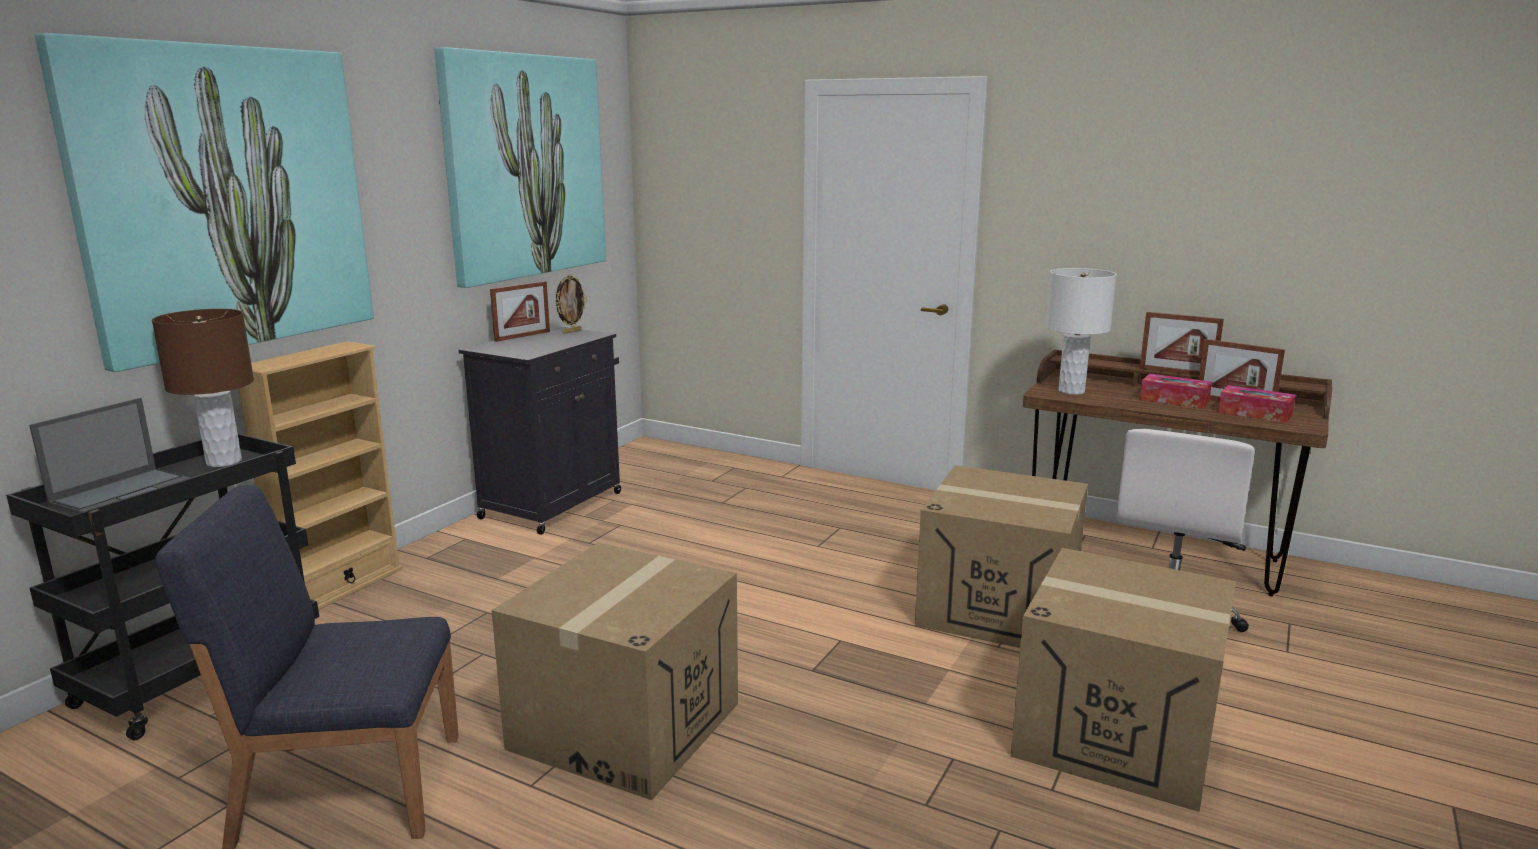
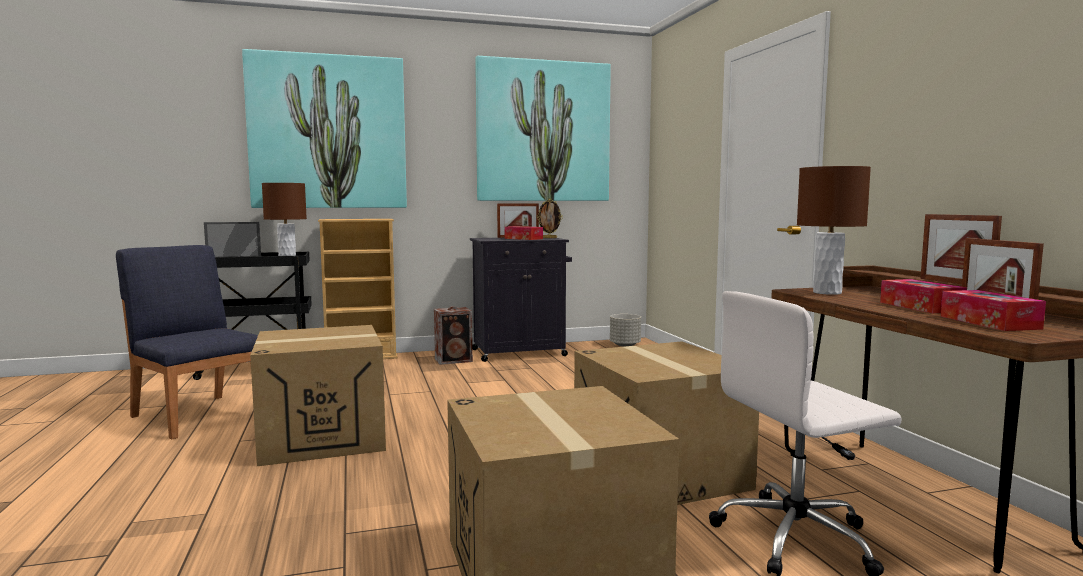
camera: 45 degrees right, 10 degrees down
(497, 545) = (455, 360): none -> speaker
(552, 341) = (523, 238): none -> tissue box
(648, 455) = (625, 345): none -> grey planter
(1071, 391) = (826, 292): white table lamp -> brown table lamp

